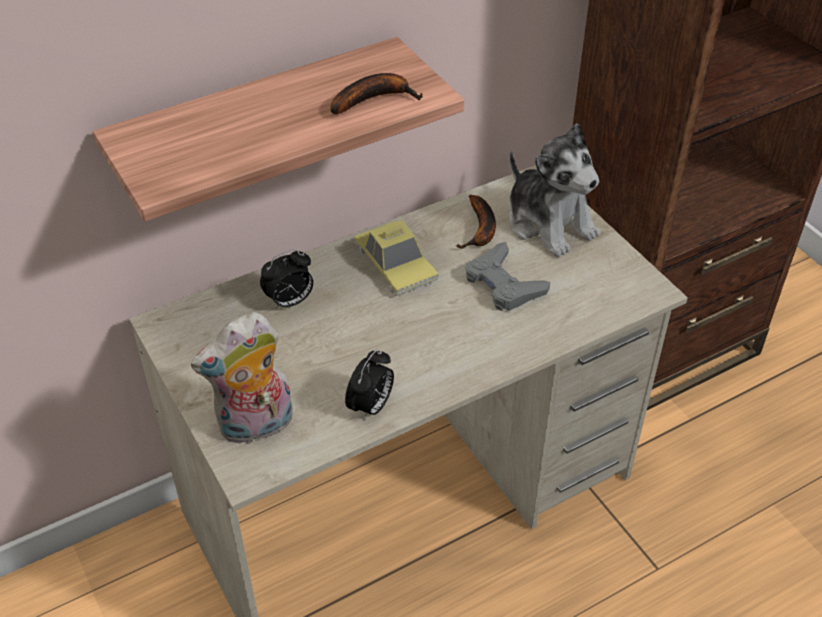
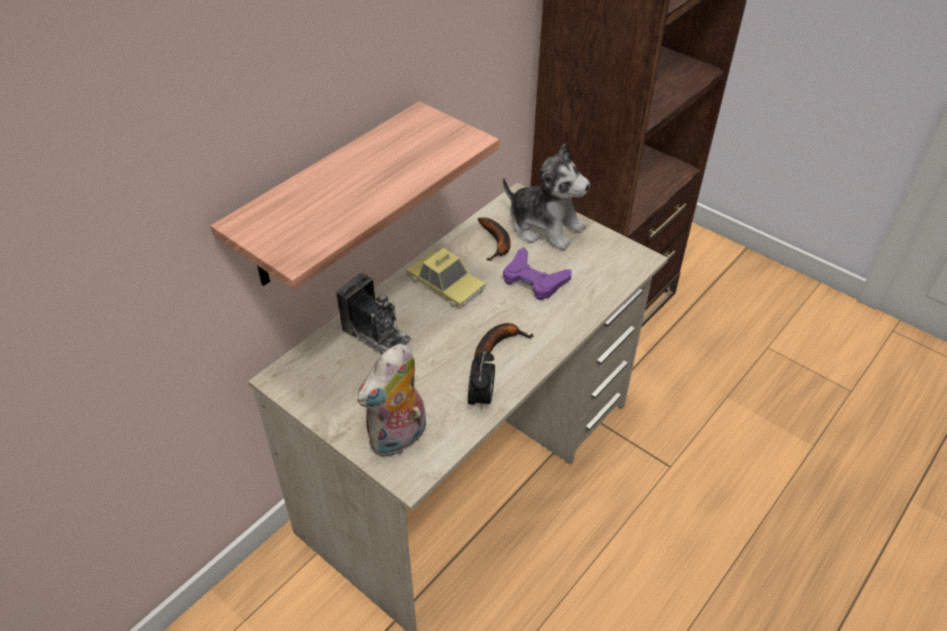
camera: 20 degrees left, 0 degrees up
(289, 302) = (376, 334): alarm clock -> camera
(374, 99) = (430, 152): banana -> banana (497, 345)
(503, 284) = (534, 280): grey game controller -> purple game controller

